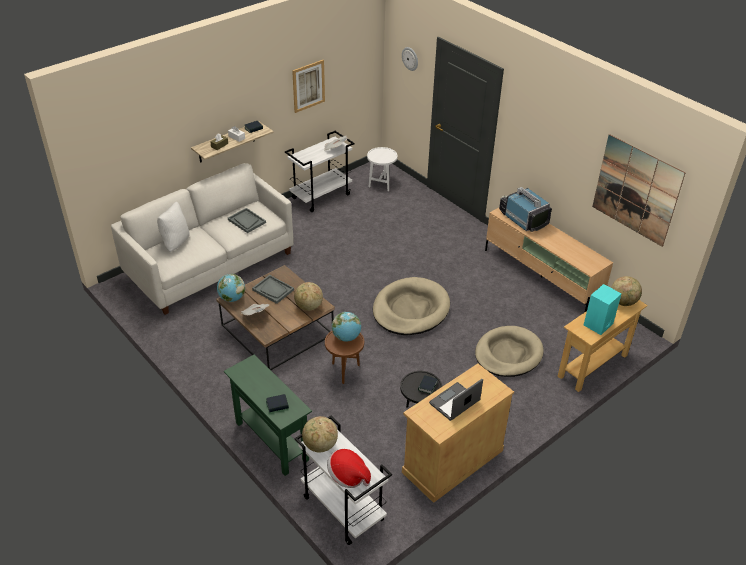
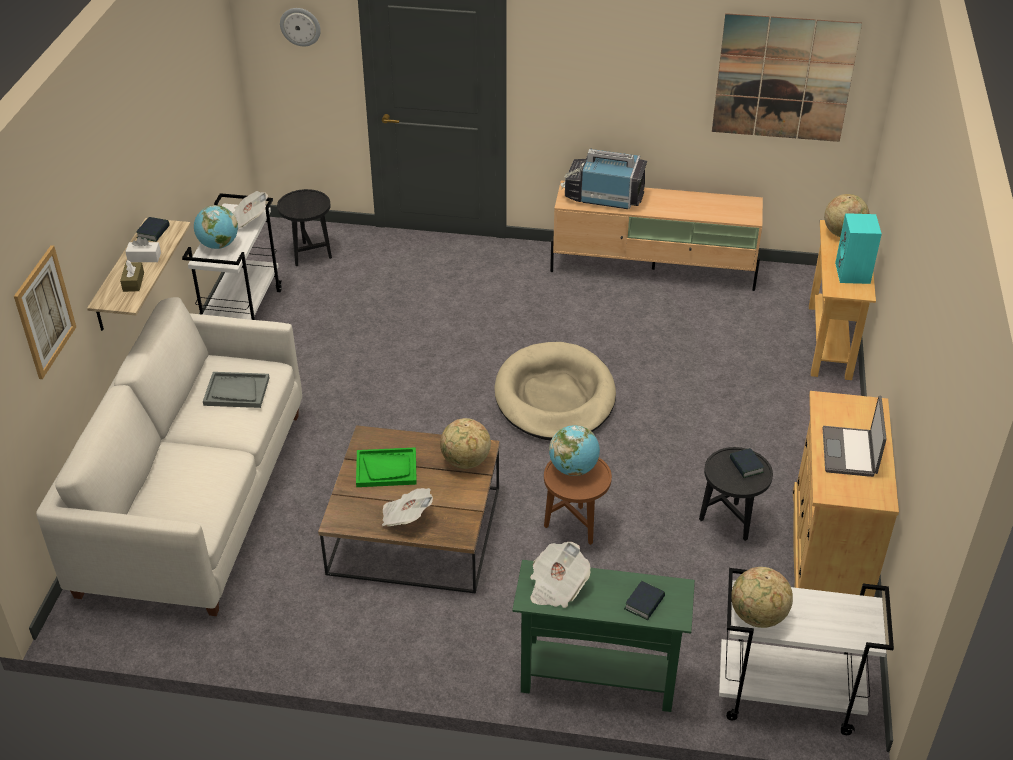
camera: 40 degrees left, 0 degrees up
(175, 243) = (162, 485): white pillow -> none
(232, 298) = (342, 516): globe -> globe (218, 245)
(252, 374) = (556, 586): none -> newspaper
(273, 290) = (386, 469): grey tray -> green tray
(308, 86) = (180, 128): picture -> picture (44, 312)
(348, 476) = (837, 628): hat -> none
(381, 184) = (309, 253): white side table -> black side table
(508, 354) = (730, 382): beige dog bed -> none

